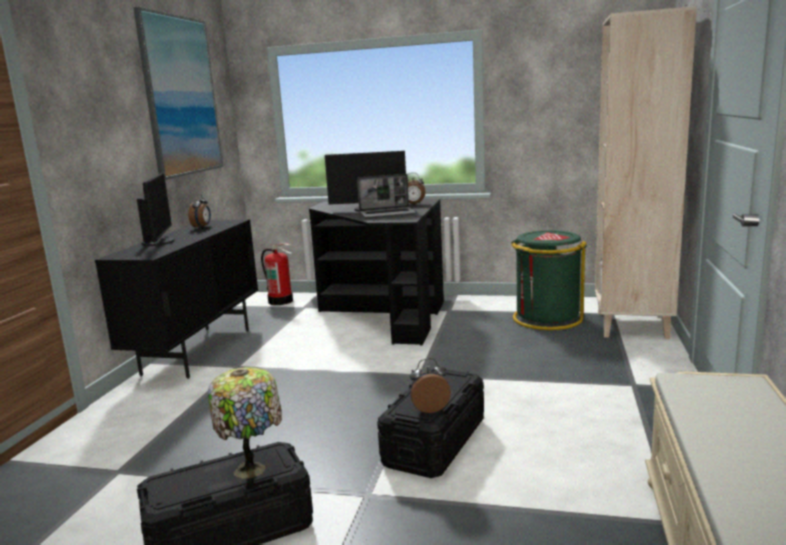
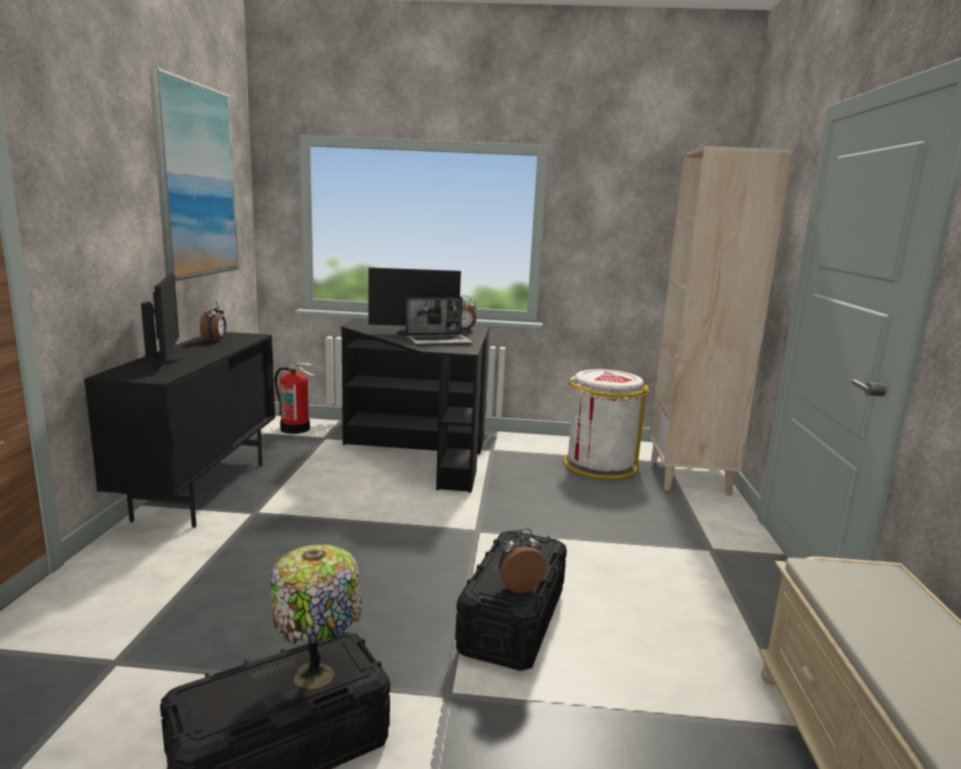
camera: 10 degrees left, 0 degrees up
(546, 318) = (599, 465): green trash can -> white trash can

